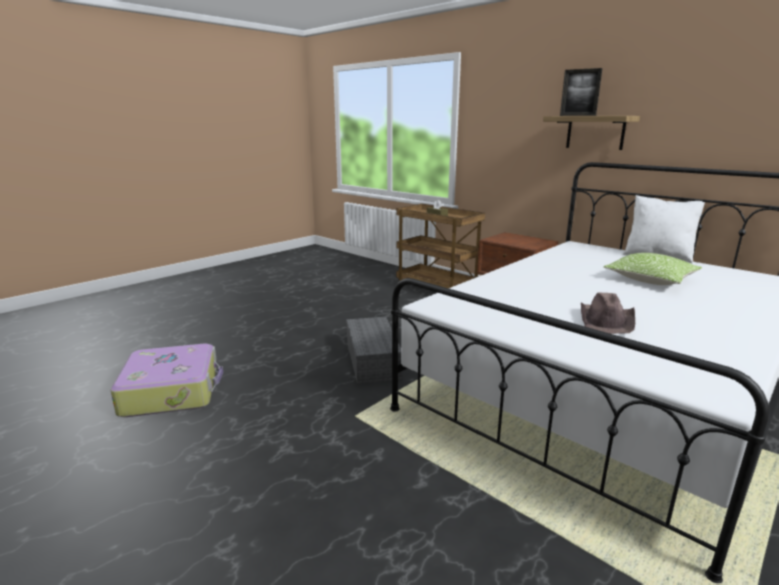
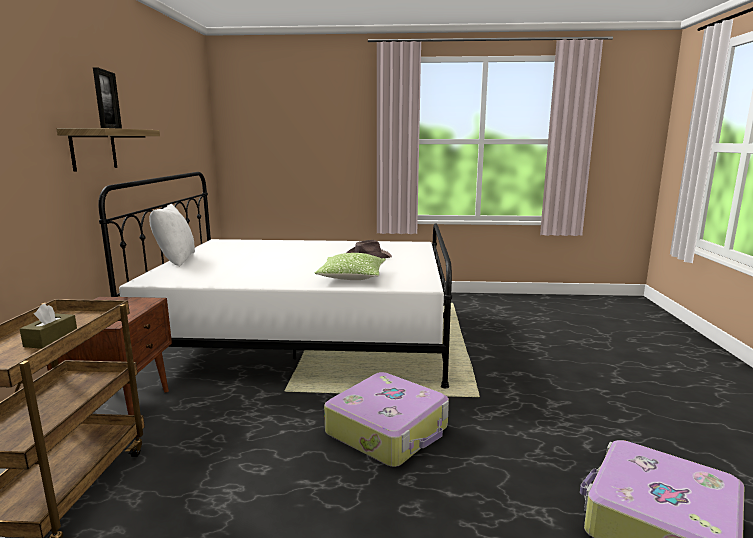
camera: 130 degrees left, 5 degrees down
(374, 361) = (388, 430): grey storage box -> suitcase
(650, 279) = (259, 257): pillow -> pillow (352, 277)

